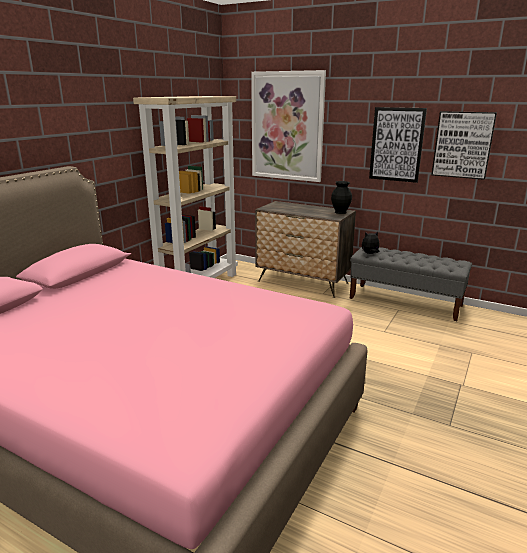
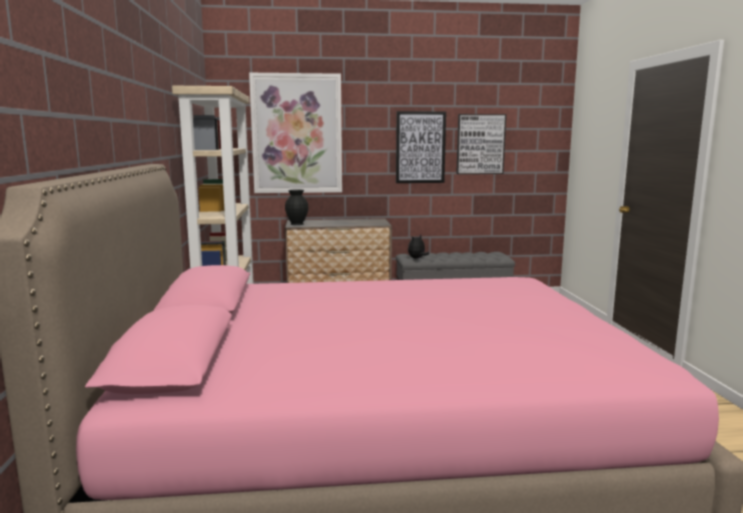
camera: 35 degrees left, 10 degrees down
(340, 212) = (375, 220): black vase -> black vase (296, 224)

